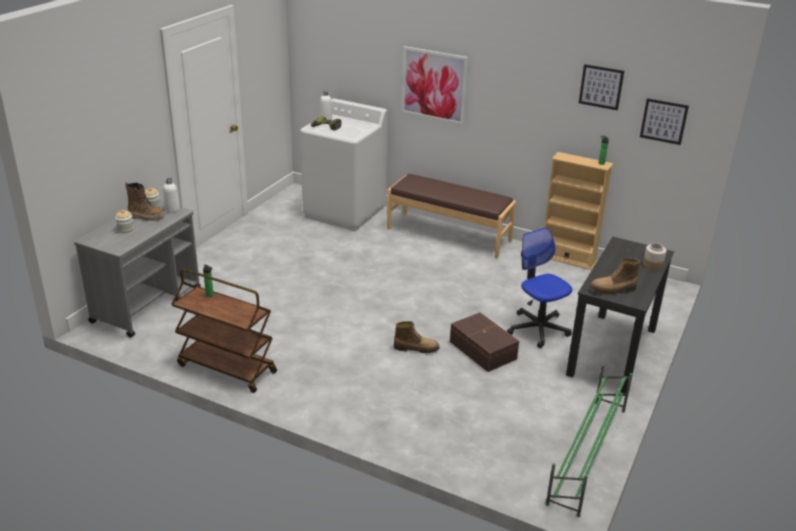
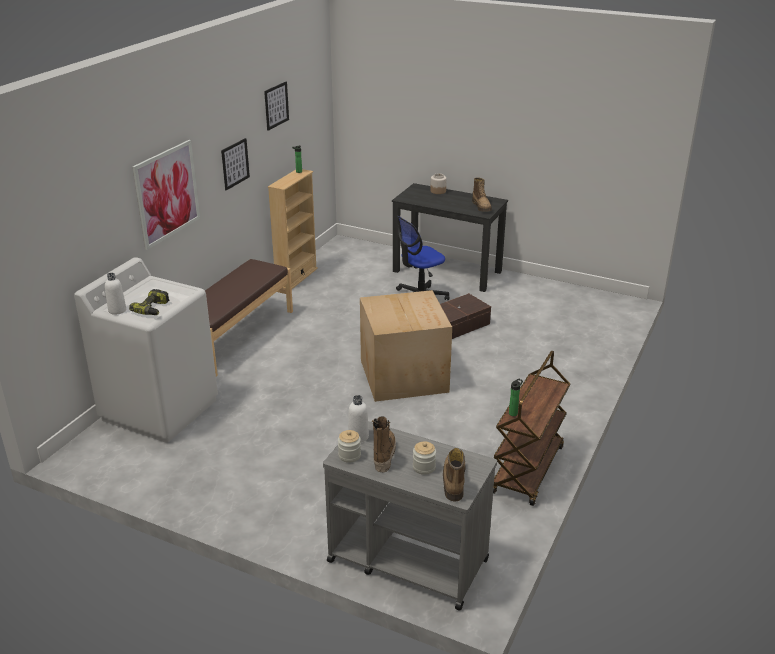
camera: 90 degrees left, 0 degrees up
(384, 313) = (404, 375): none -> cardboard box
(416, 348) = (463, 357): boot -> boot (453, 479)
(587, 455) = (577, 291): green shoe rack -> none
(663, 121) = (310, 110): picture -> picture (235, 164)

